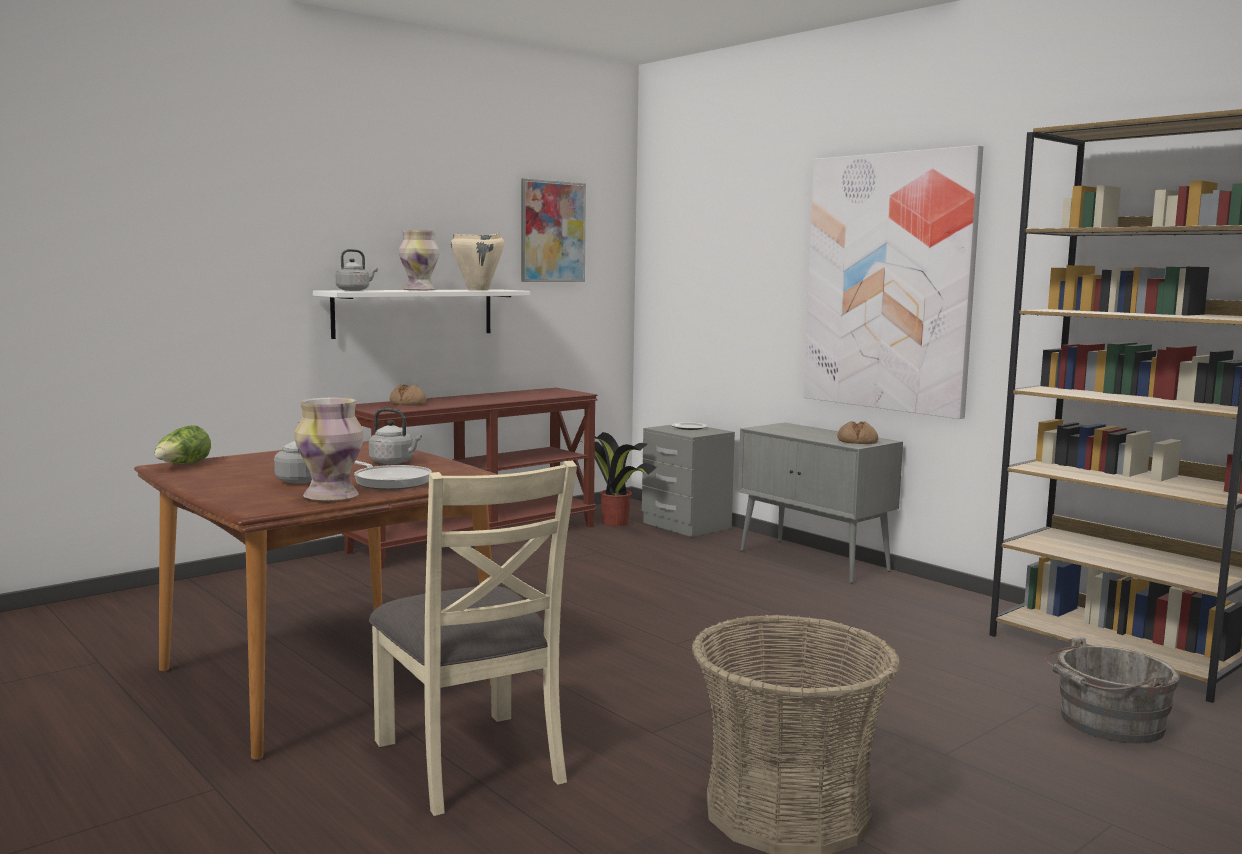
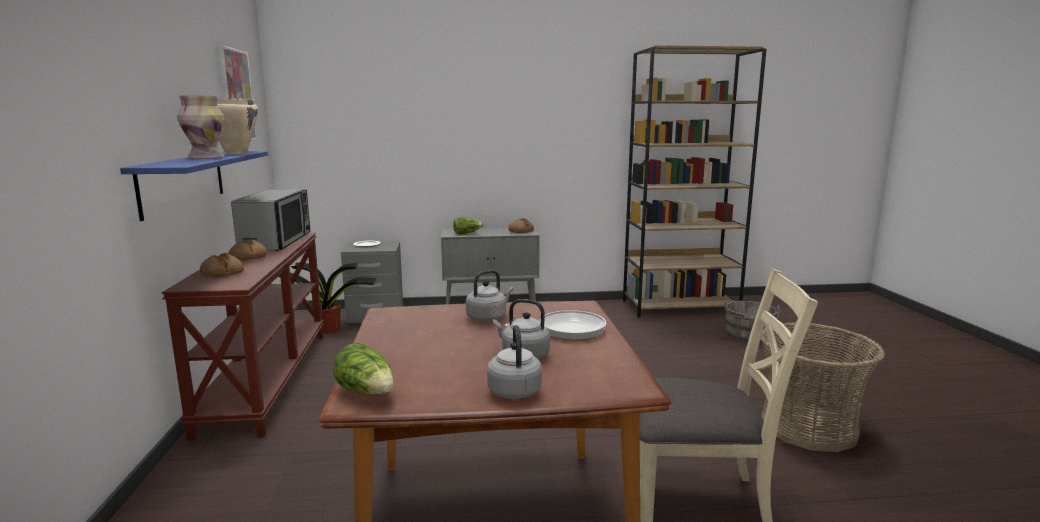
camera: 55 degrees left, 5 degrees up
(331, 496) = (606, 355): vase -> none
(354, 290) = (165, 163): grey kettle -> grey kettle (514, 390)
(414, 312) = (183, 181): white shelf -> blue shelf
(465, 399) = (248, 257): none -> bread
(535, 394) = (277, 241): none -> microwave
(782, 431) = (467, 233): none -> lettuce
(888, 282) = (515, 131): picture -> none

